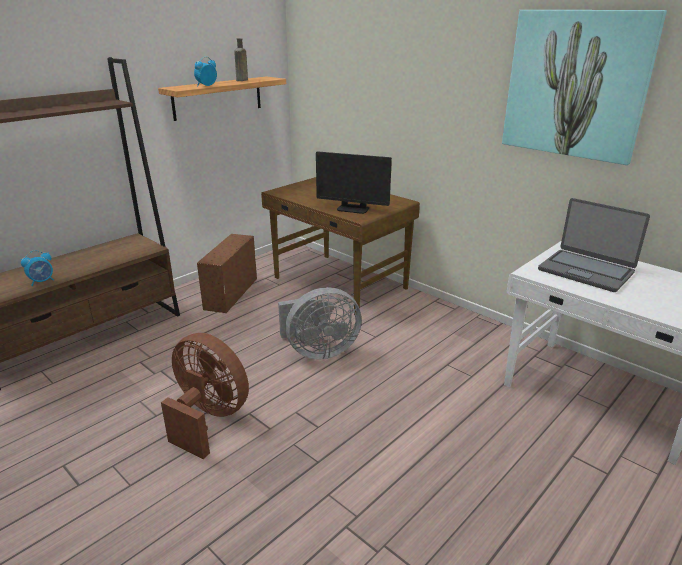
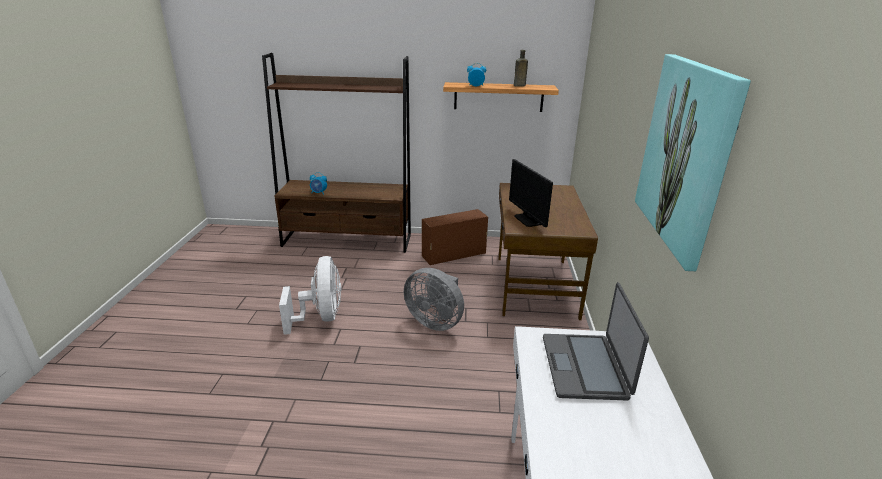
camera: 50 degrees right, 0 degrees up
(208, 418) = (321, 317): brown fan -> white fan

